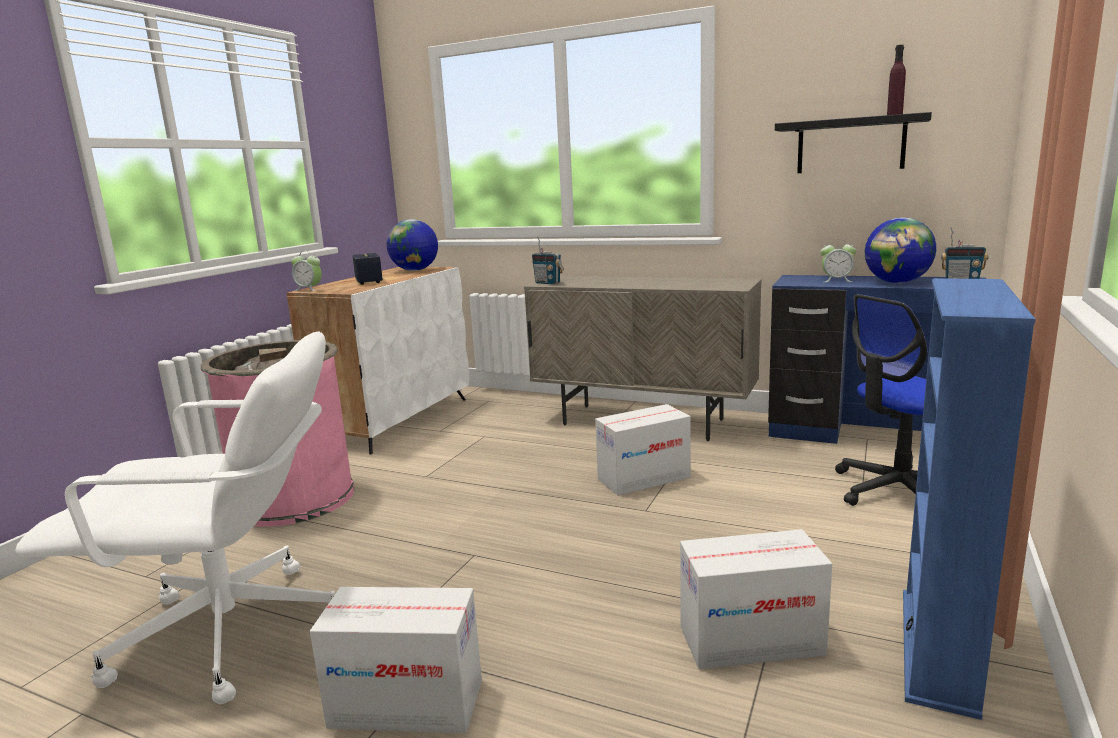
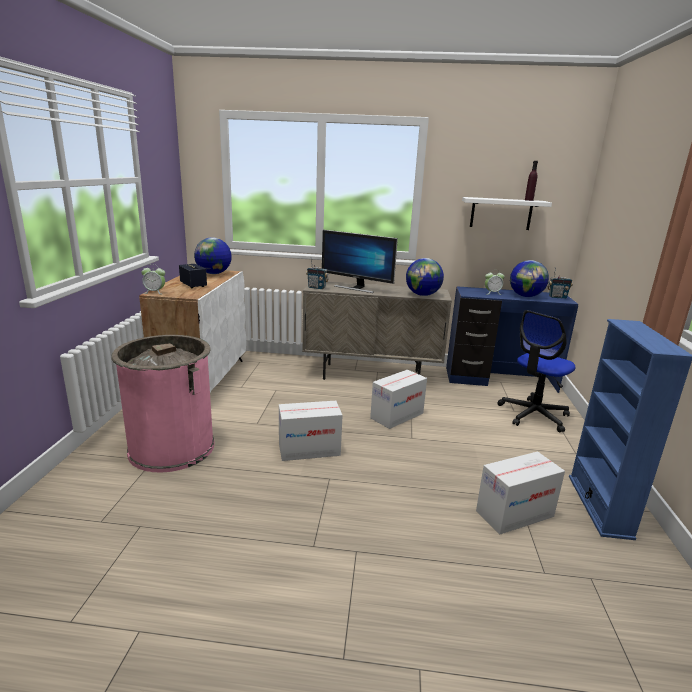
camera: 20 degrees left, 5 degrees up
(232, 634) = (206, 555): white office chair -> none
(406, 704) = (357, 583): cardboard box -> cardboard box (309, 450)
(608, 281) = (356, 288): none -> monitor
(706, 286) = (423, 295): none -> globe
(850, 145) = (501, 213): black shelf -> white shelf

